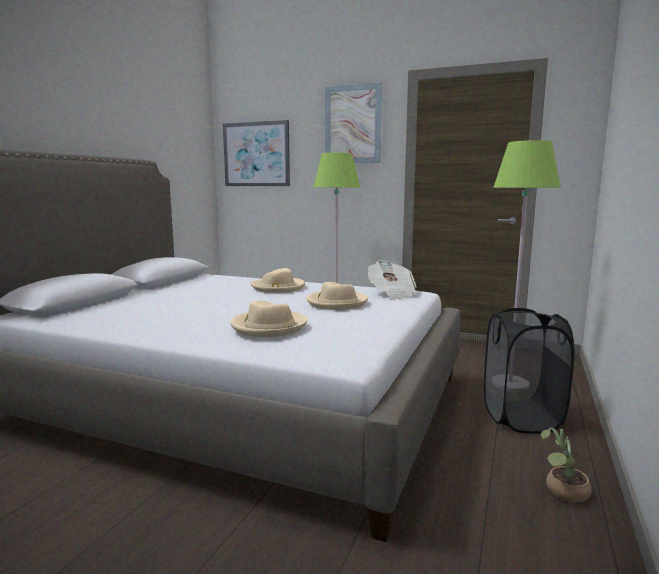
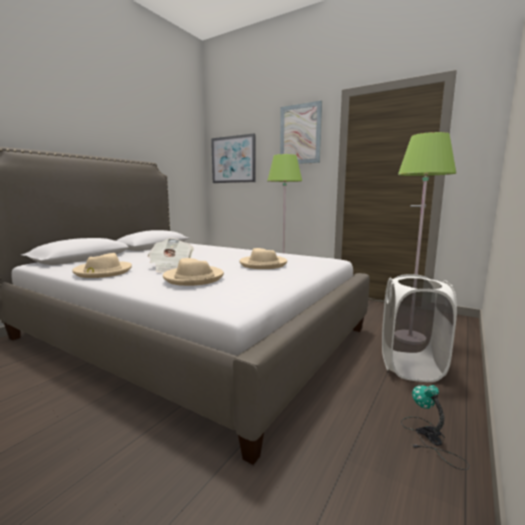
camera: 10 degrees right, 0 degrees up
(278, 287) = (228, 253): beige hat -> beige hat (103, 272)
(391, 293) = (311, 259): newspaper -> newspaper (171, 267)
(521, 417) = (410, 366): black laundry basket -> white laundry basket
(562, 493) = (429, 439): potted plant -> table lamp

